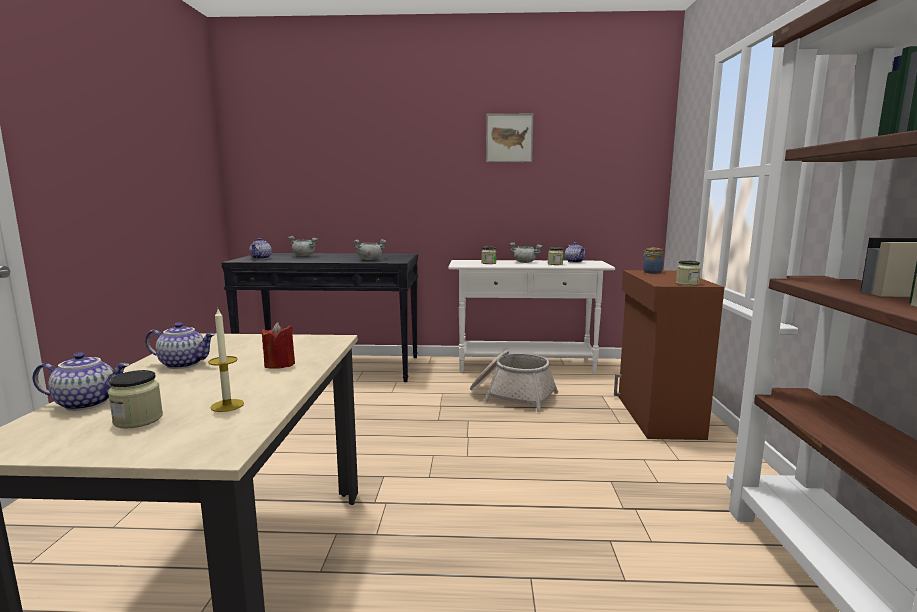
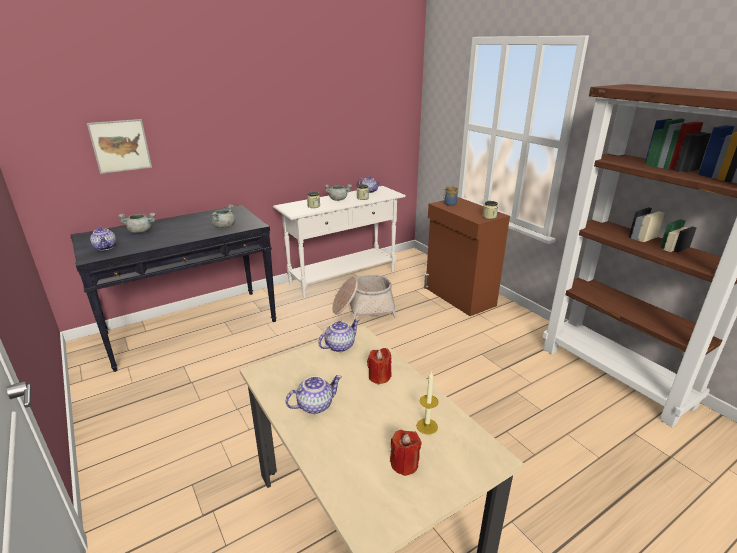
camera: 35 degrees left, 15 degrees up
(88, 403) = (340, 470): teapot -> teapot (339, 346)
(138, 419) = (404, 464): jar -> red candle
(509, 138) = (309, 91): picture -> picture (120, 146)

